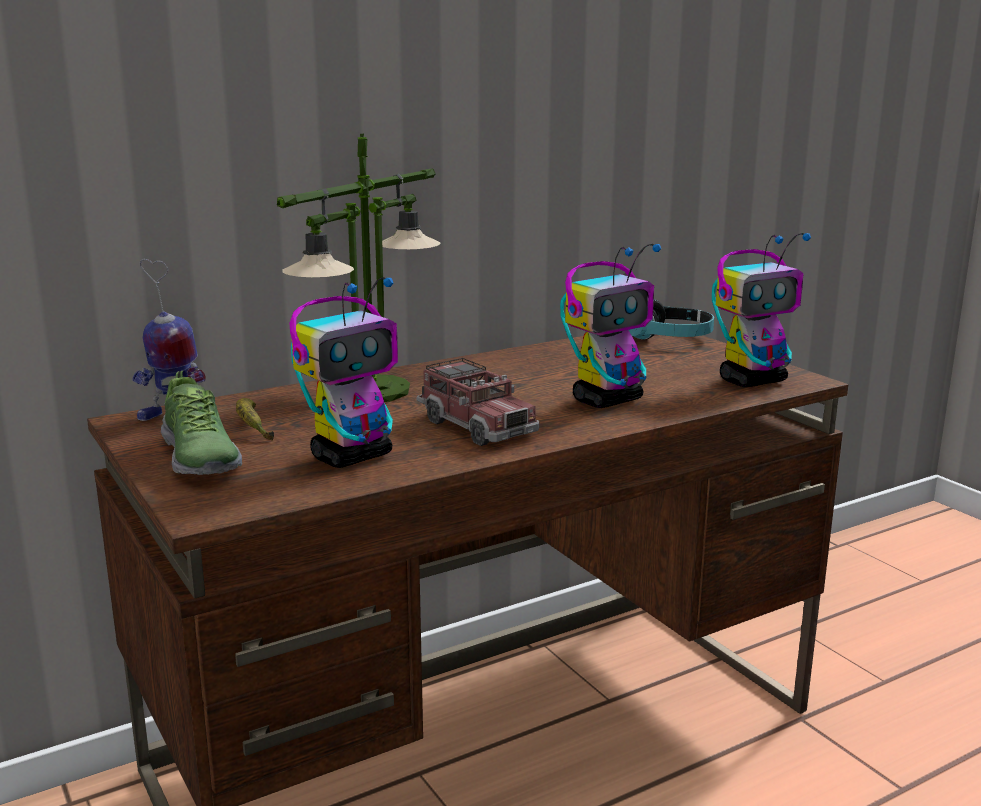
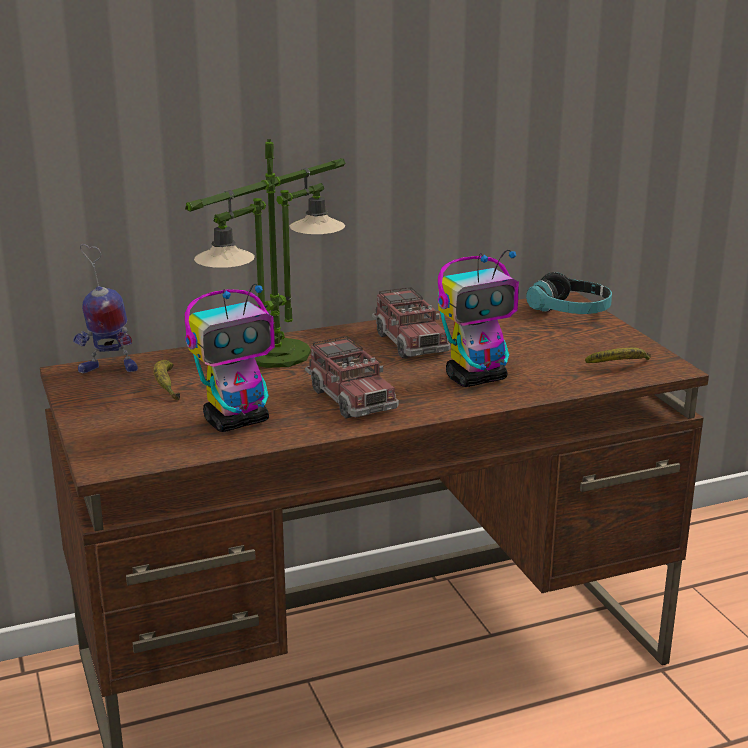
camera: 10 degrees right, 5 degrees up
(199, 457) = (116, 413): shoe -> none
(516, 371) = (410, 341): none -> toy truck
(753, 381) = (620, 366): toy robot -> banana

